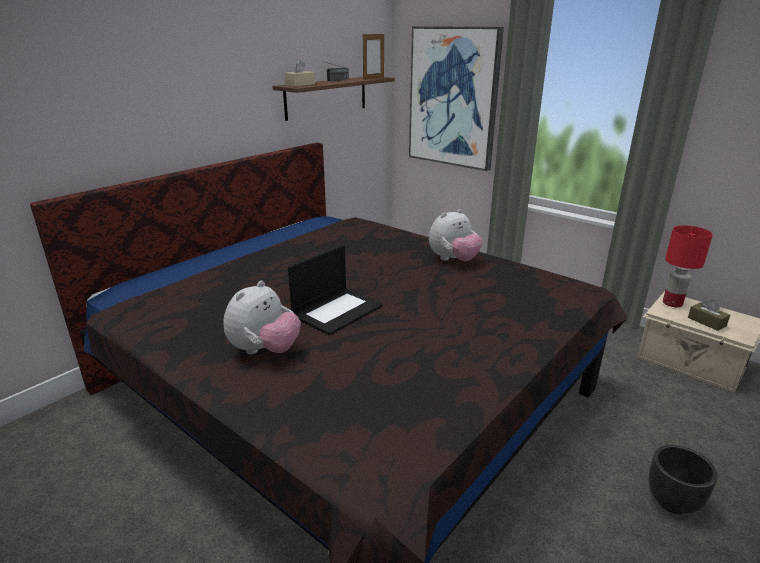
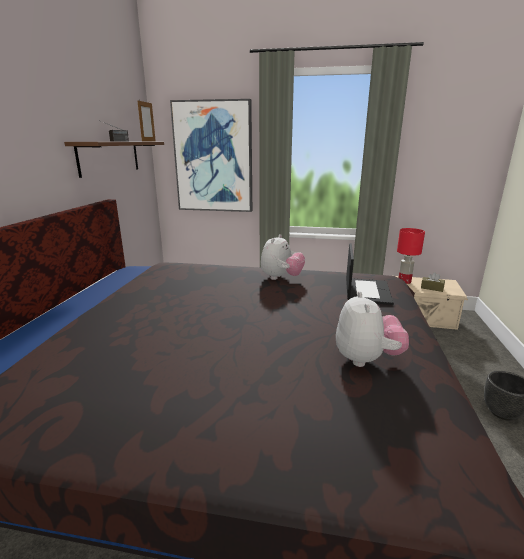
camera: 30 degrees left, 5 degrees down
(264, 350) = (210, 405): plush toy -> plush toy (366, 359)
(300, 85) = (93, 141): beige tissue box -> none
(337, 310) = (238, 341): laptop -> laptop (366, 291)

